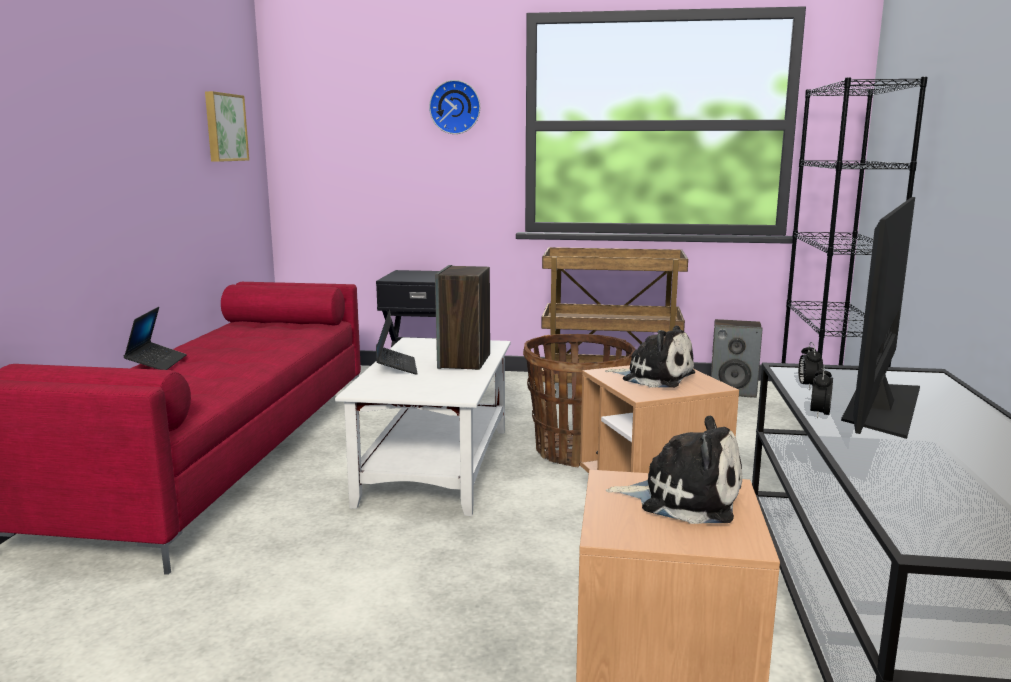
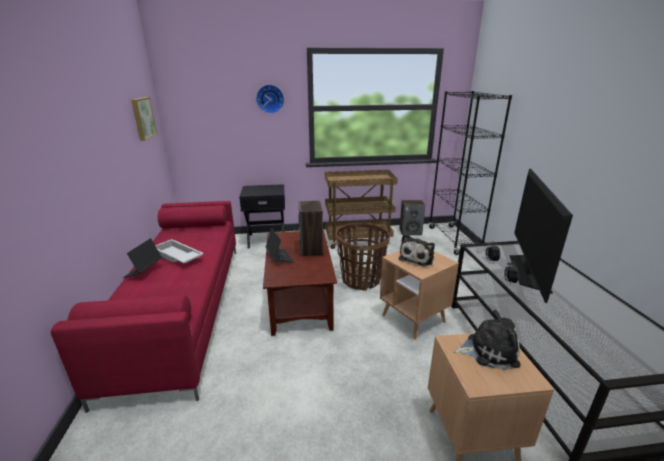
camera: 15 degrees left, 10 degrees up
(157, 363) = (143, 271): laptop -> laptop turned 150 degrees counterclockwise
(223, 352) = (177, 256): none -> white tray
(435, 464) = (299, 299): white coffee table -> brown coffee table
(654, 377) = (417, 258): plush toy -> plush toy turned 105 degrees clockwise

